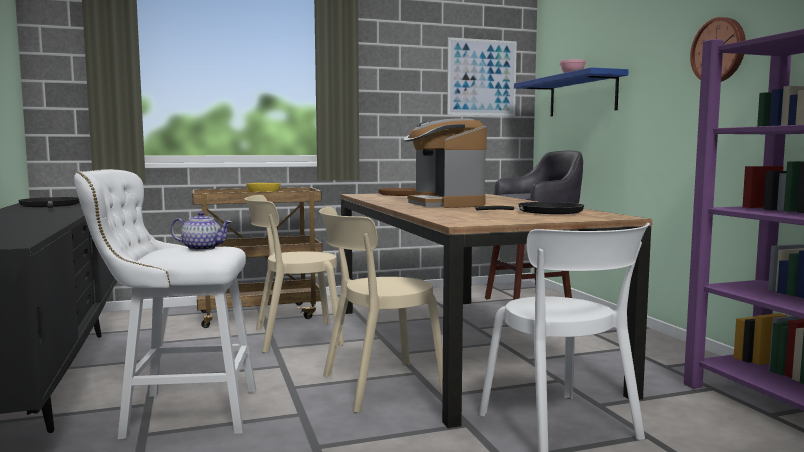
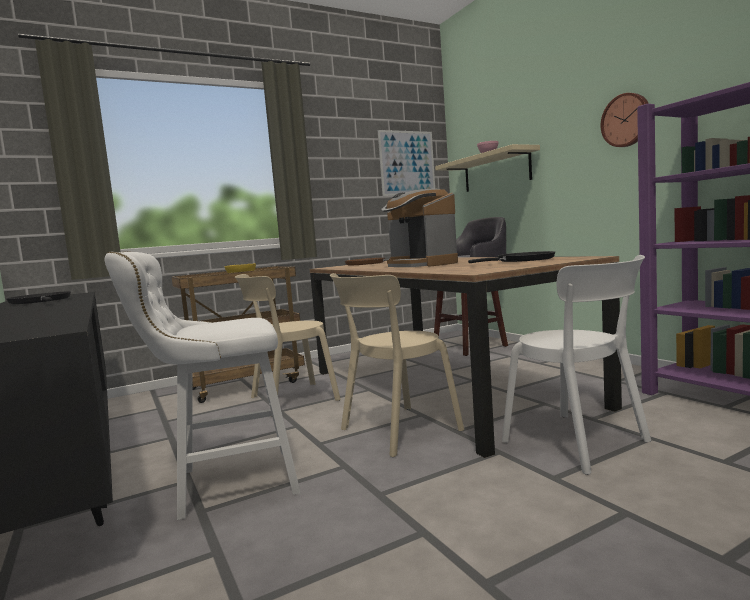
camera: 10 degrees left, 0 degrees up
(202, 248) = (232, 321): teapot -> none
(582, 95) = (496, 171): blue shelf -> beige shelf

